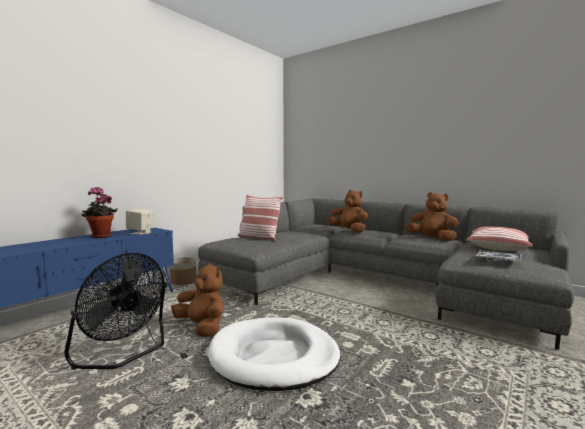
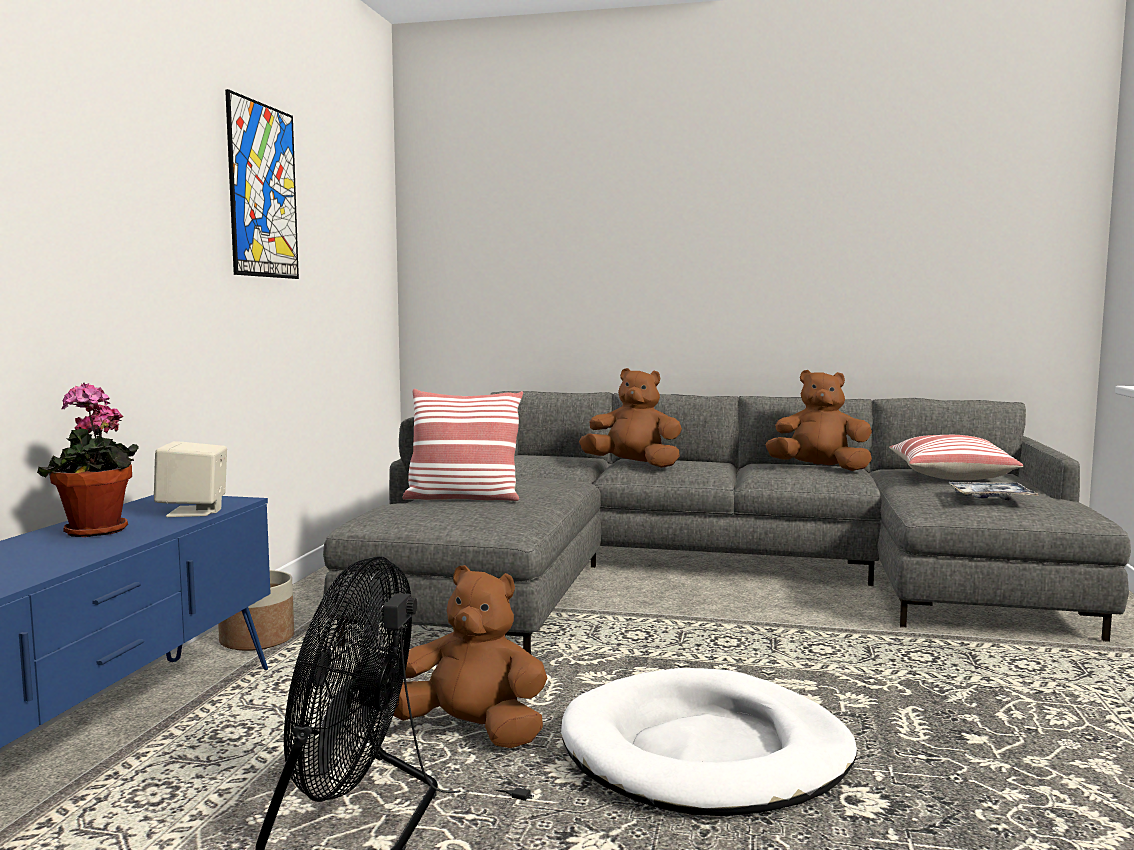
camera: 25 degrees left, 0 degrees up
(206, 122) = (263, 191): none -> picture

